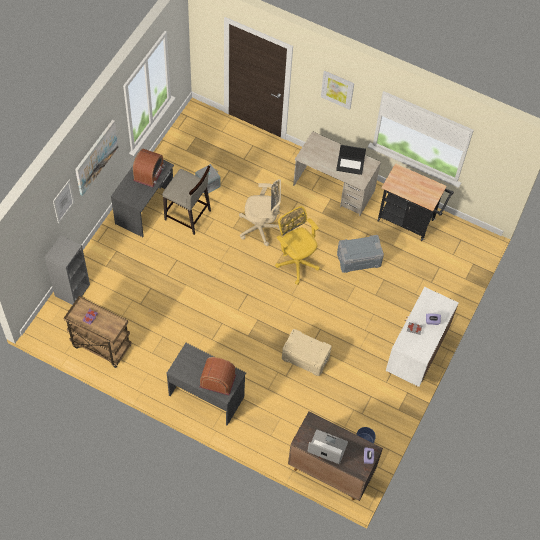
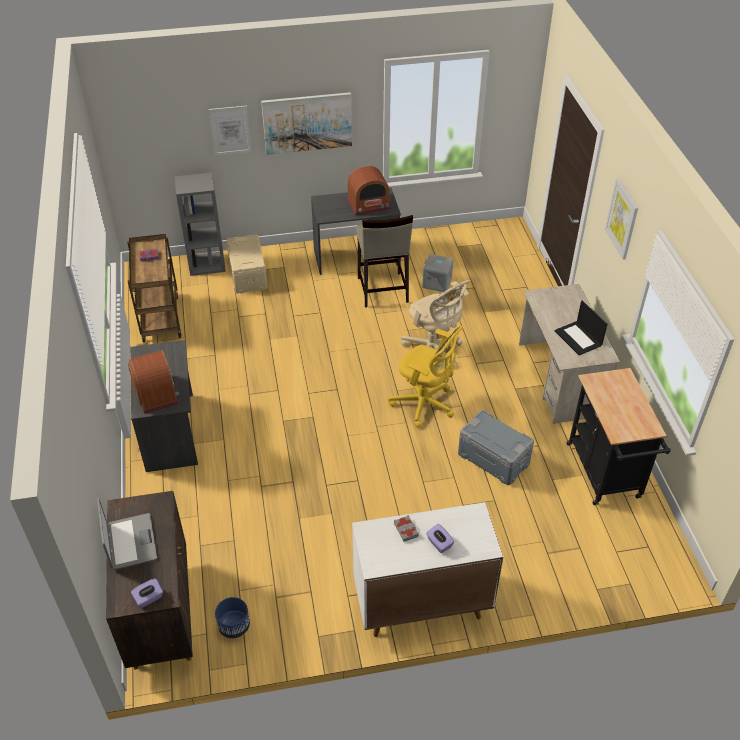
camera: 55 degrees right, 15 degrees down
(296, 261) = (425, 404): yellow office chair -> yellow office chair turned 105 degrees clockwise
(305, 358) = (303, 490): beige storage box -> beige storage box (247, 275)

